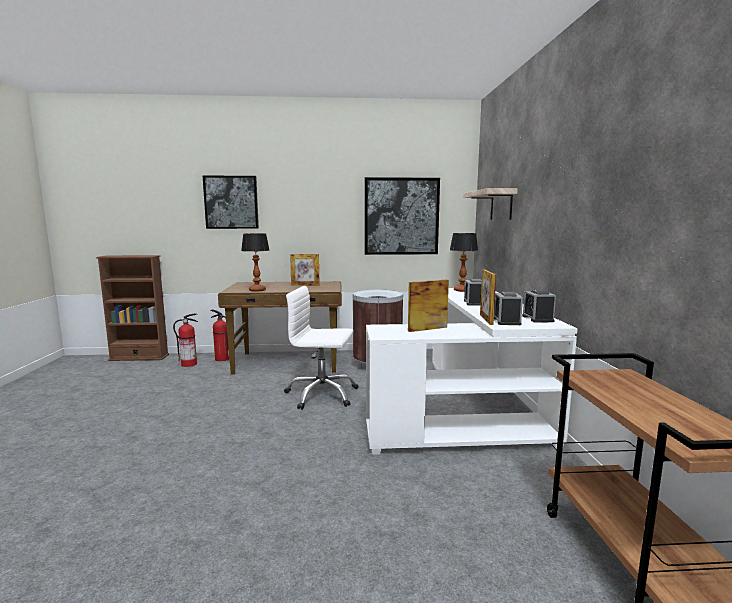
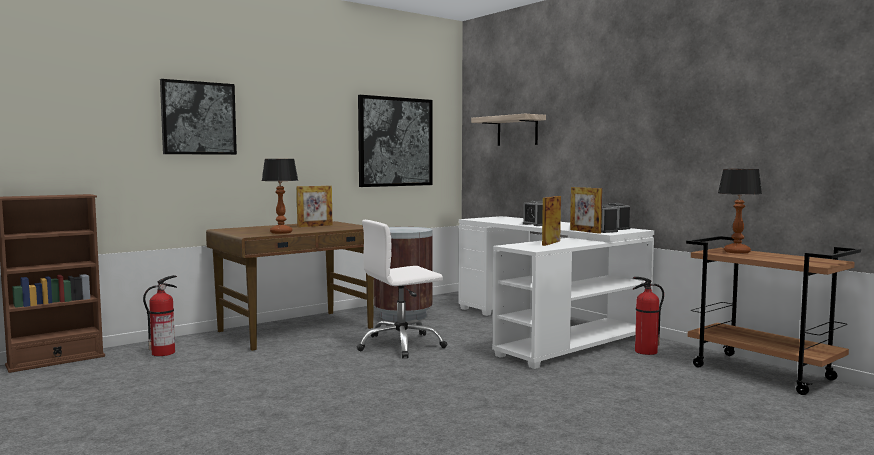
camera: 35 degrees left, 5 degrees down
(221, 359) = (198, 341): fire extinguisher -> fire extinguisher (645, 352)
(461, 290) = (491, 219): table lamp -> table lamp (737, 252)

